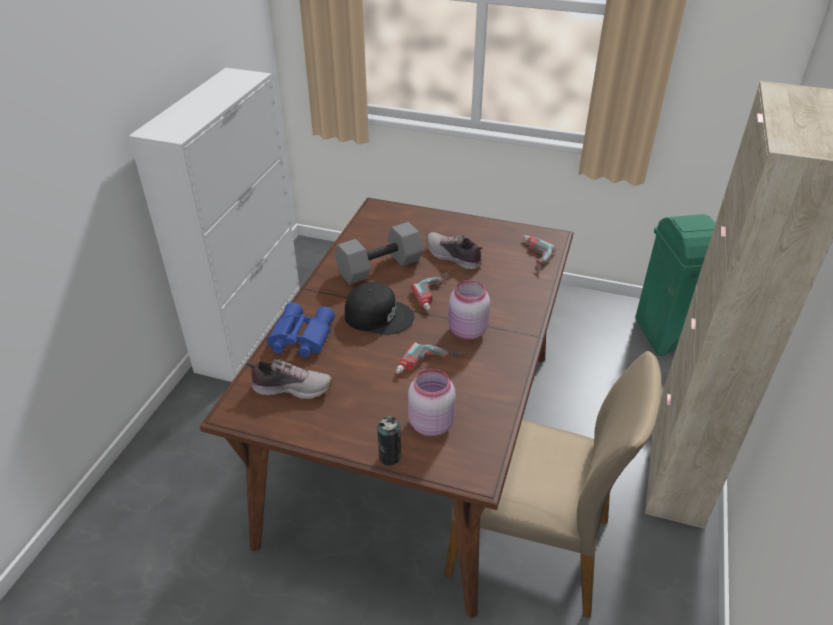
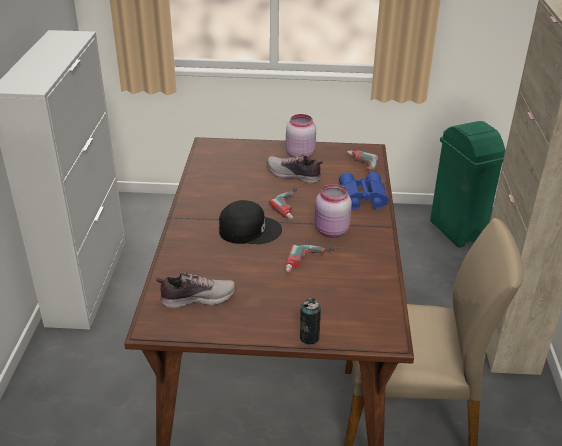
camera: 15 degrees left, 5 degrees down
(299, 337) = (186, 257): blue binoculars -> blue binoculars (361, 198)
(379, 268) = (233, 192): grey dumbbell -> none
(430, 423) = (332, 306): pink jar -> pink jar (299, 154)

